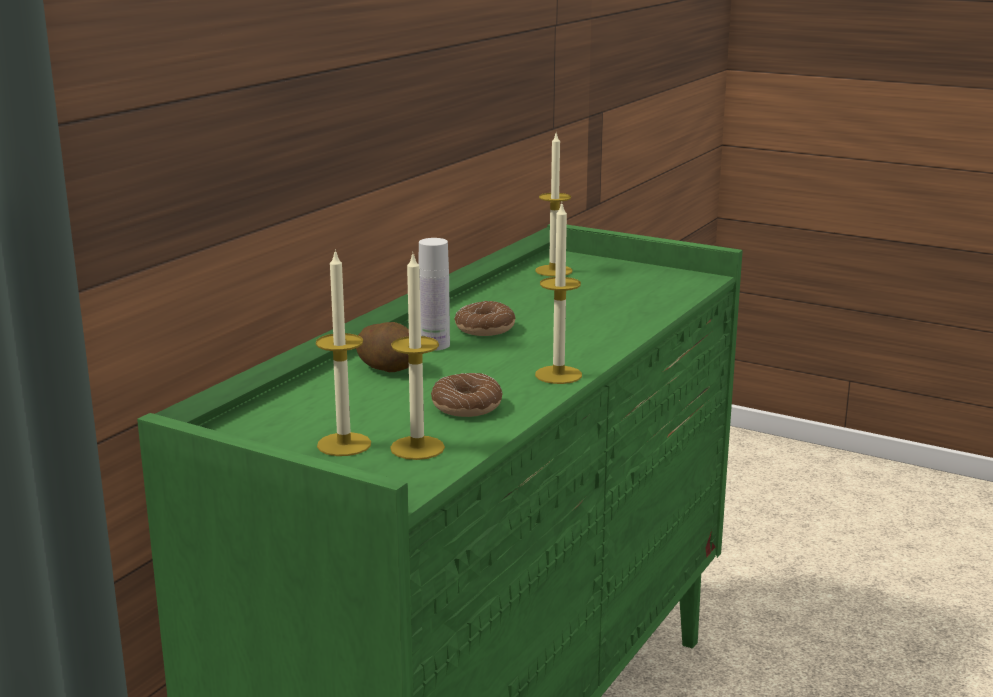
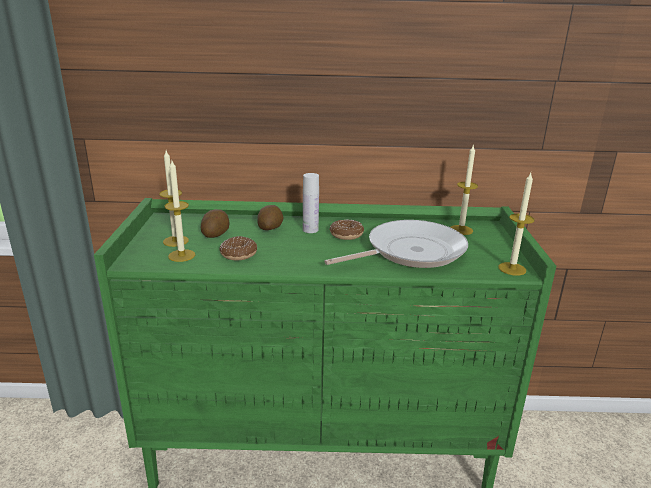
camera: 60 degrees right, 5 degrees up
(354, 409) = (215, 233): none -> potato
(558, 375) = (301, 265): candle -> candle (512, 269)
(588, 310) = (410, 252): none -> frying pan

